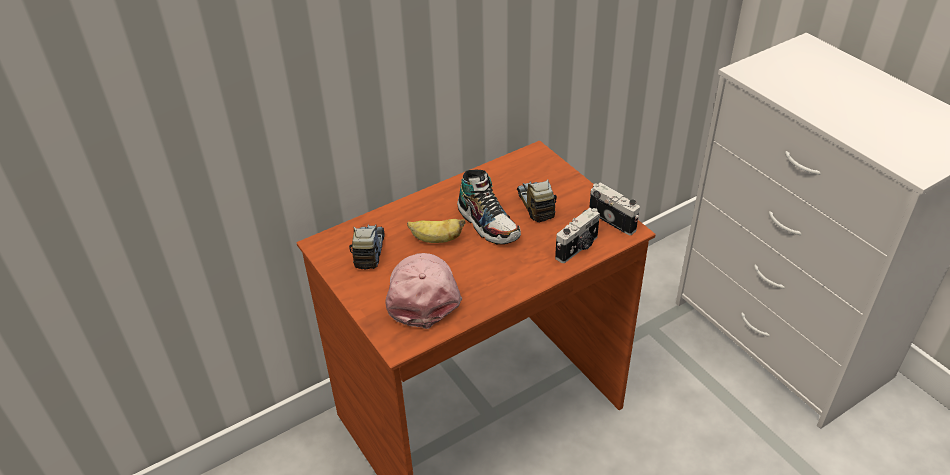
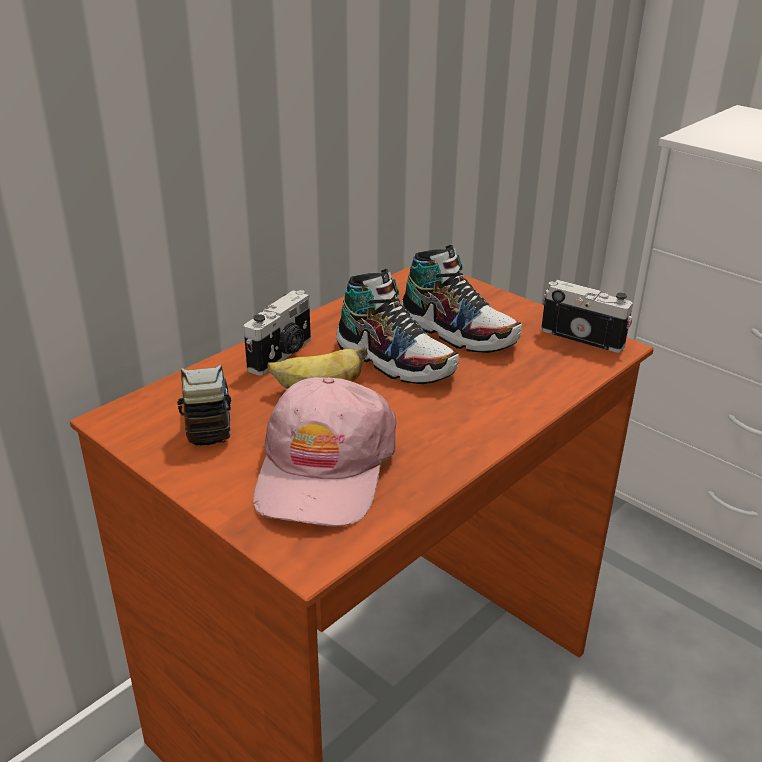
camera: 15 degrees left, 10 degrees down
(422, 293) = (324, 469): pink cap -> pink cap turned 150 degrees counterclockwise
(535, 206) = (458, 332): toy truck -> shoe
(578, 248) = (551, 376): camera -> camera (282, 355)

